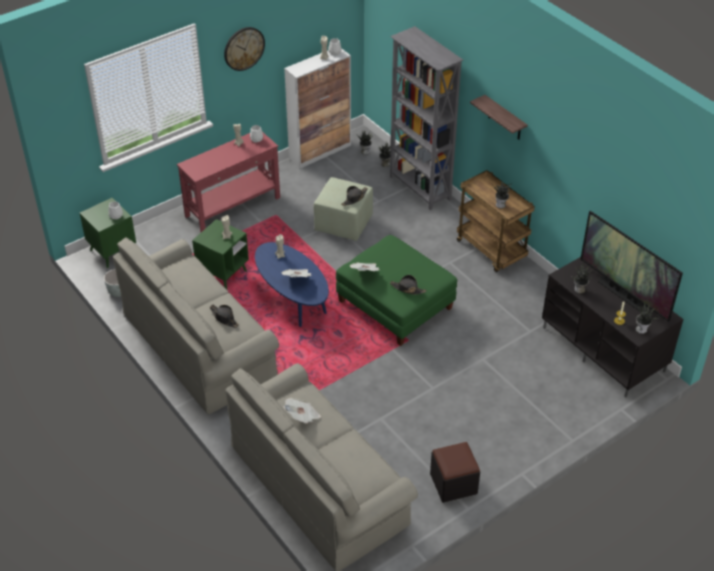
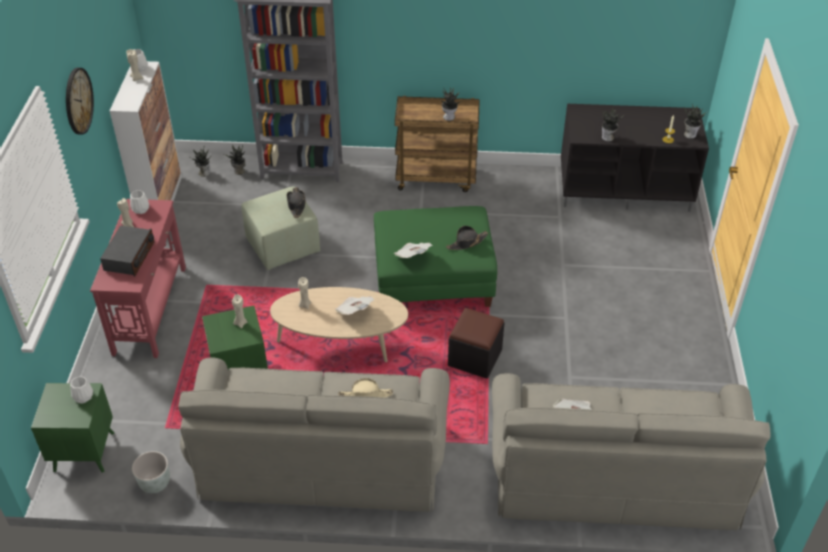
camera: 50 degrees left, 0 degrees up
(216, 160) = (130, 256): none -> radio
(224, 318) = (366, 396): black hat -> beige hat
(292, 299) = (341, 345): blue coffee table -> beige coffee table
(453, 483) = (696, 376): black ottoman -> black ottoman (475, 357)
(505, 118) = (410, 24): shelf -> none
(623, 294) = (639, 119): television -> none

